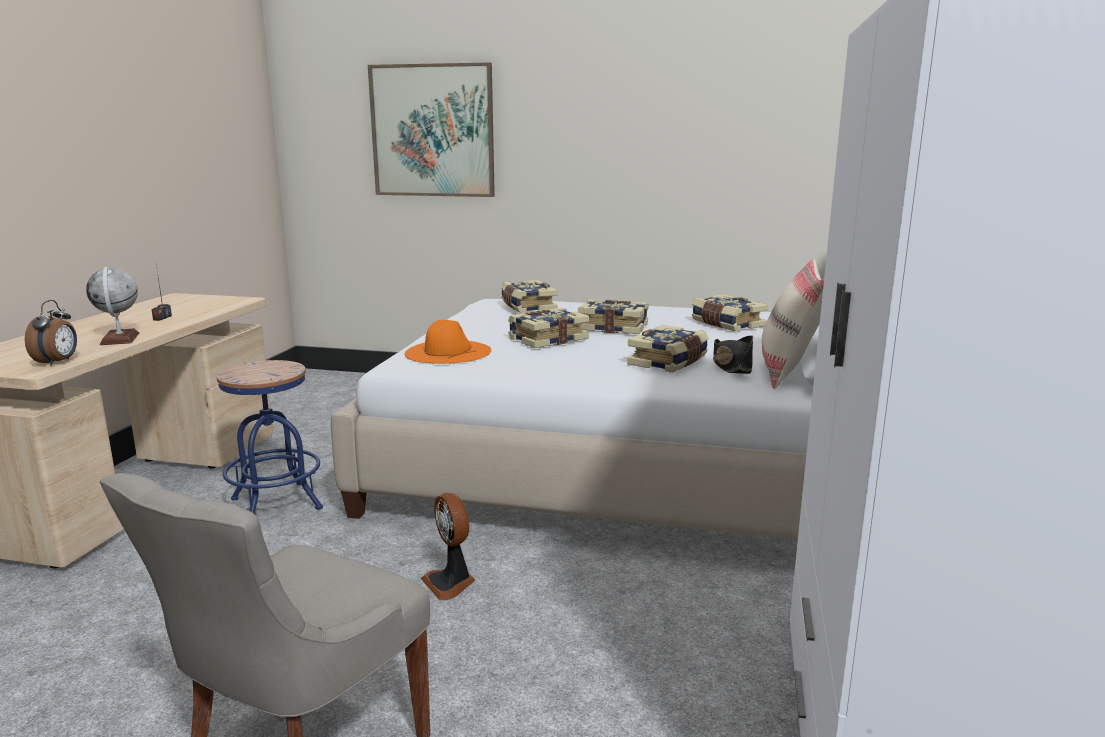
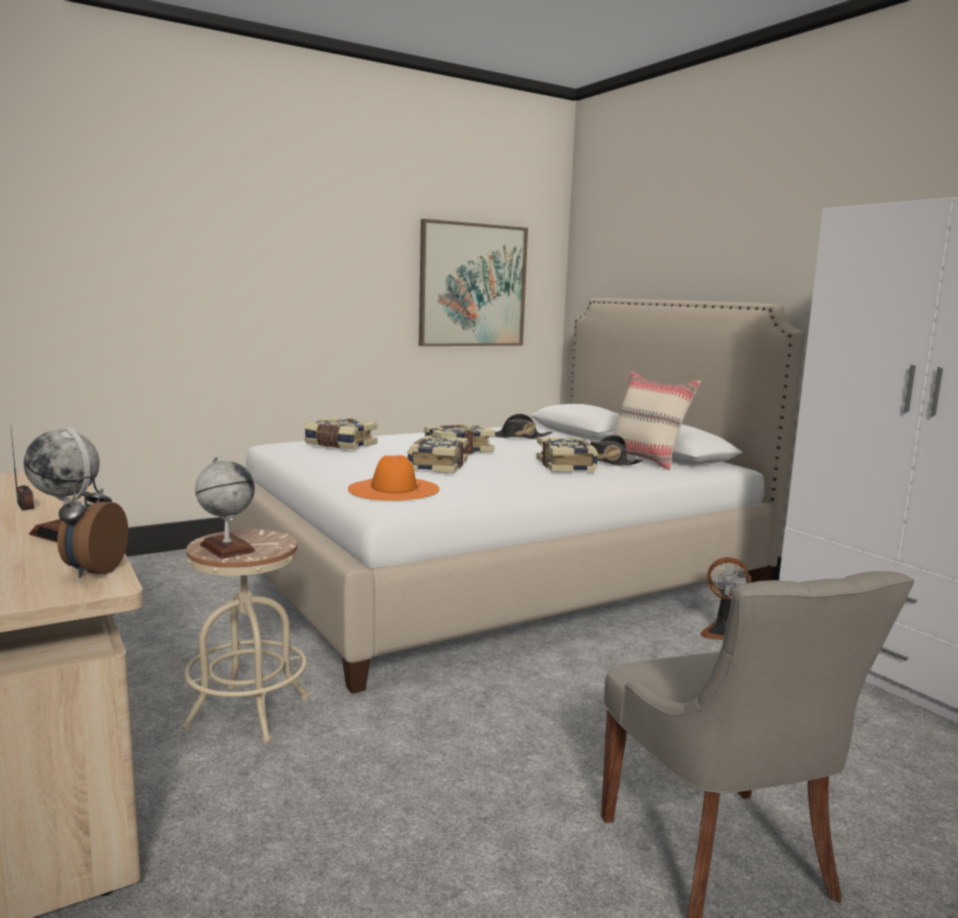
camera: 45 degrees left, 5 degrees down
(58, 362) = (93, 571): alarm clock -> alarm clock turned 135 degrees counterclockwise
(246, 371) = (227, 548): none -> globe
(276, 504) = (248, 713): blue stool -> beige stool
(432, 131) = (148, 258): picture -> picture (472, 285)
(450, 583) = (546, 700): fan -> fan (723, 633)
(726, 324) = (518, 437): book -> black hat

